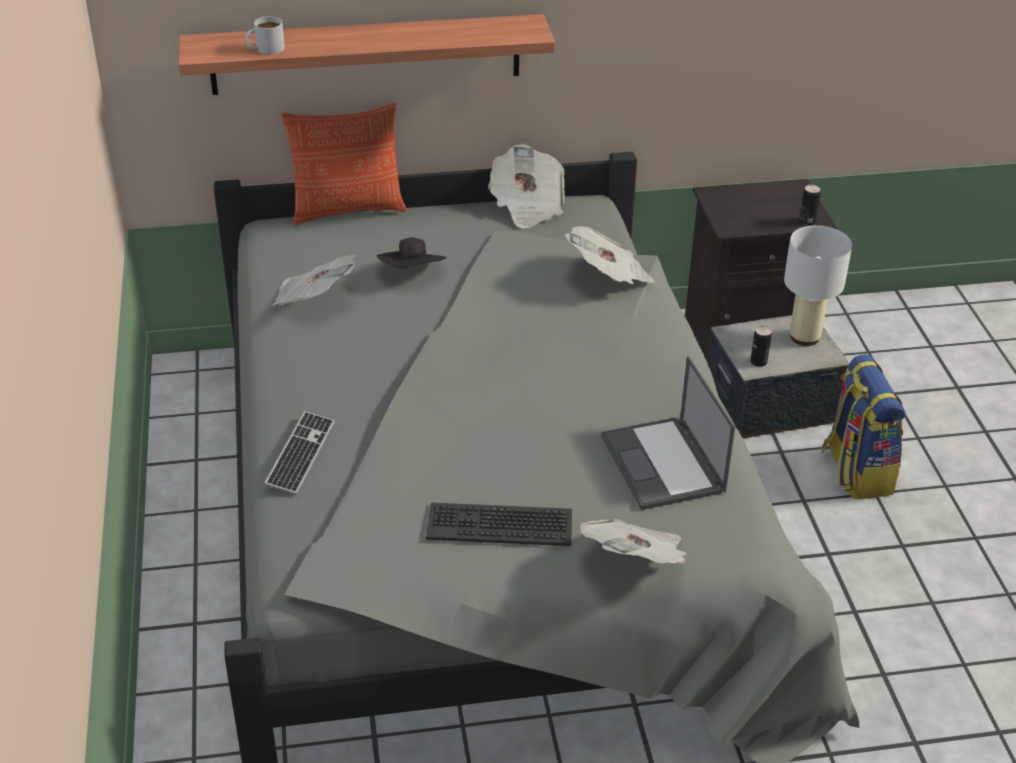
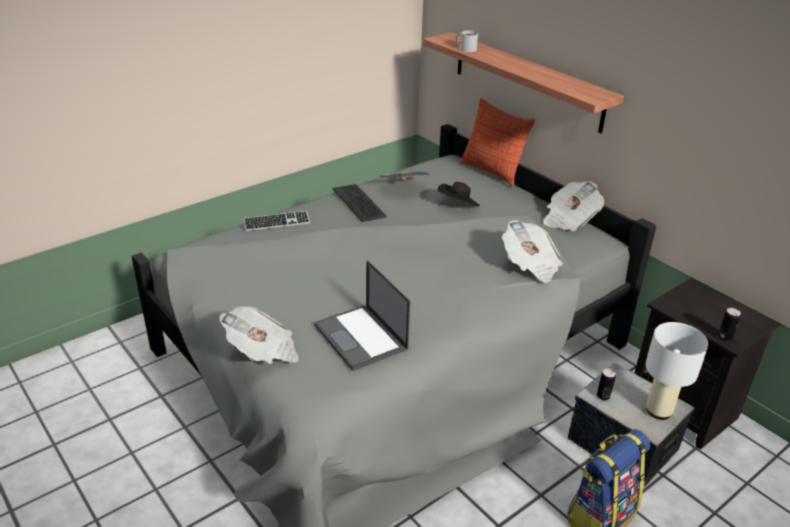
camera: 60 degrees right, 5 degrees down
(500, 524) = (261, 294): keyboard -> keyboard (359, 203)
(663, 464) = (361, 337): laptop -> laptop turned 75 degrees counterclockwise

